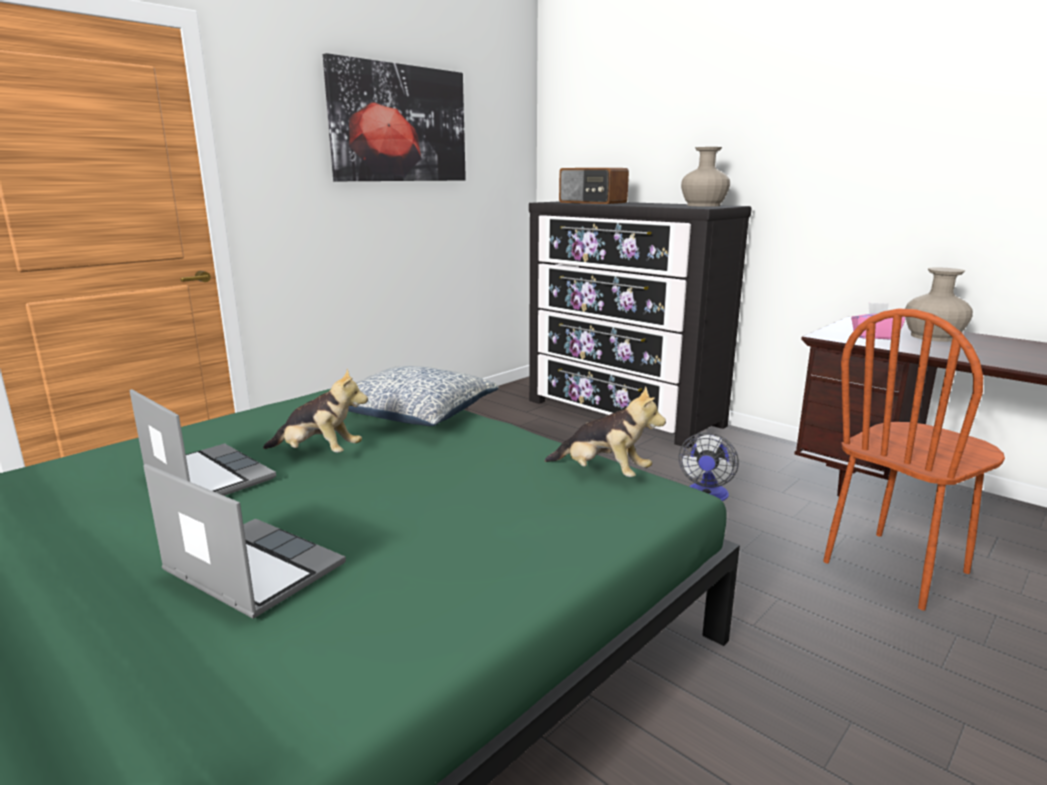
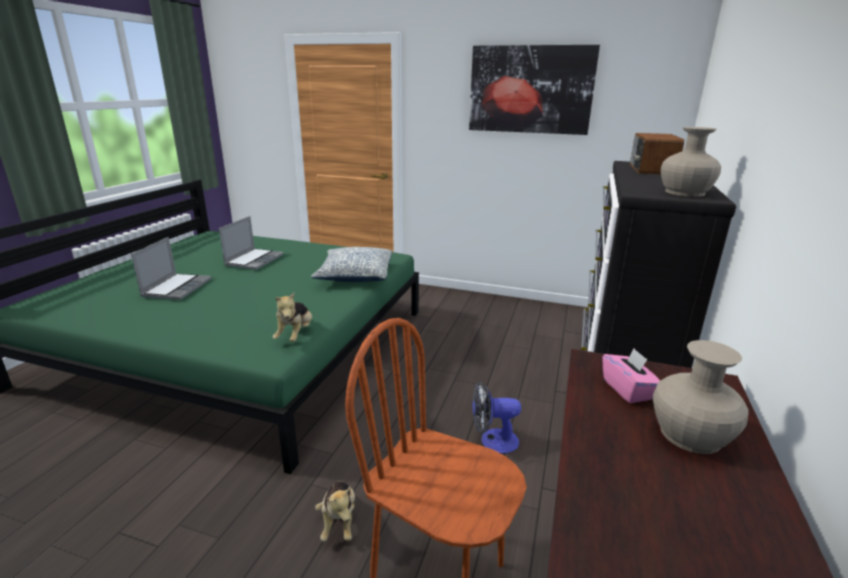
camera: 65 degrees right, 5 degrees up
(318, 453) = (291, 270): plush toy -> plush toy (338, 521)

